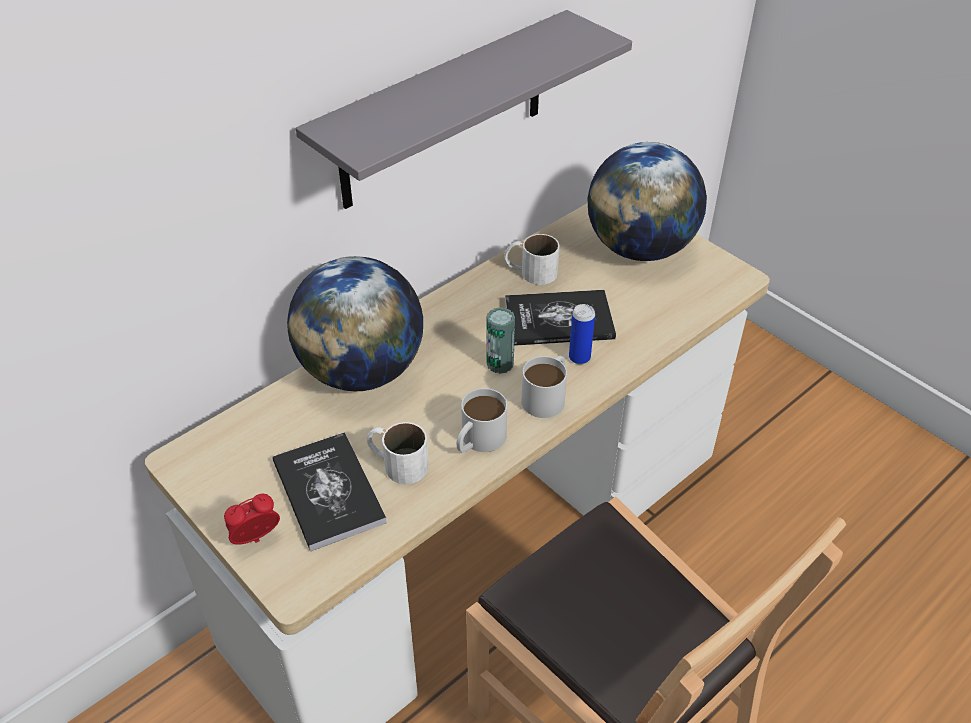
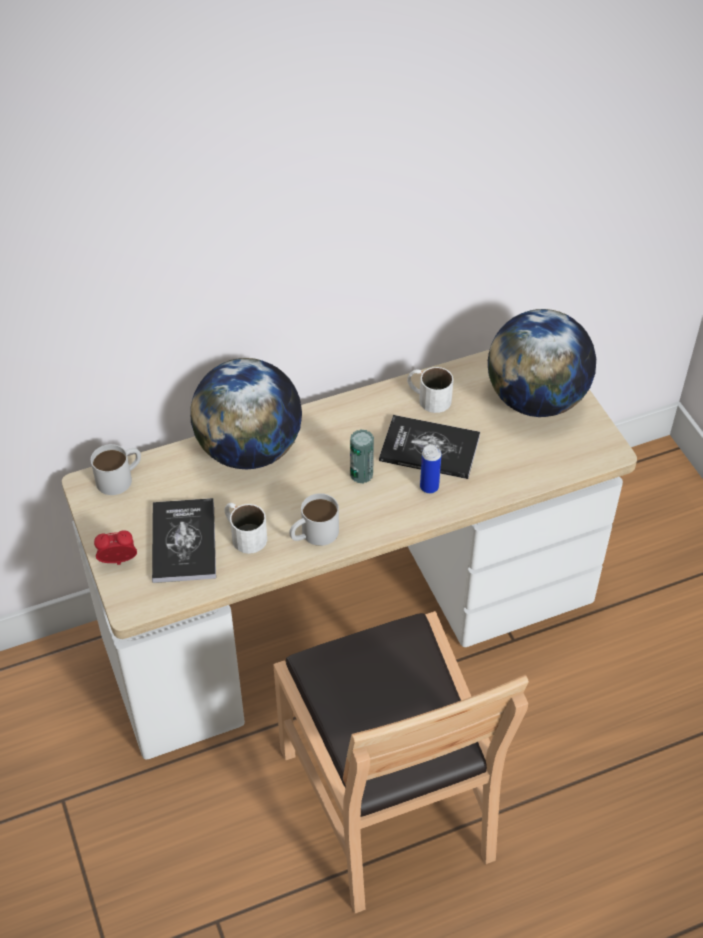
camera: 20 degrees right, 5 degrees up
(443, 112) = (360, 256): grey shelf -> none
(547, 396) = (386, 512): white mug -> white mug (120, 477)

